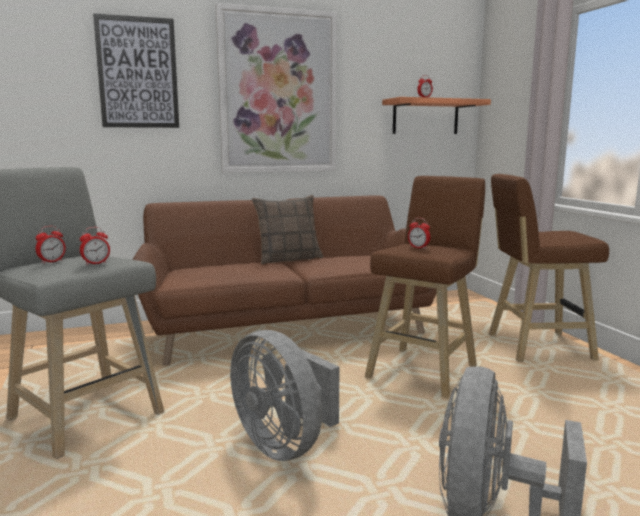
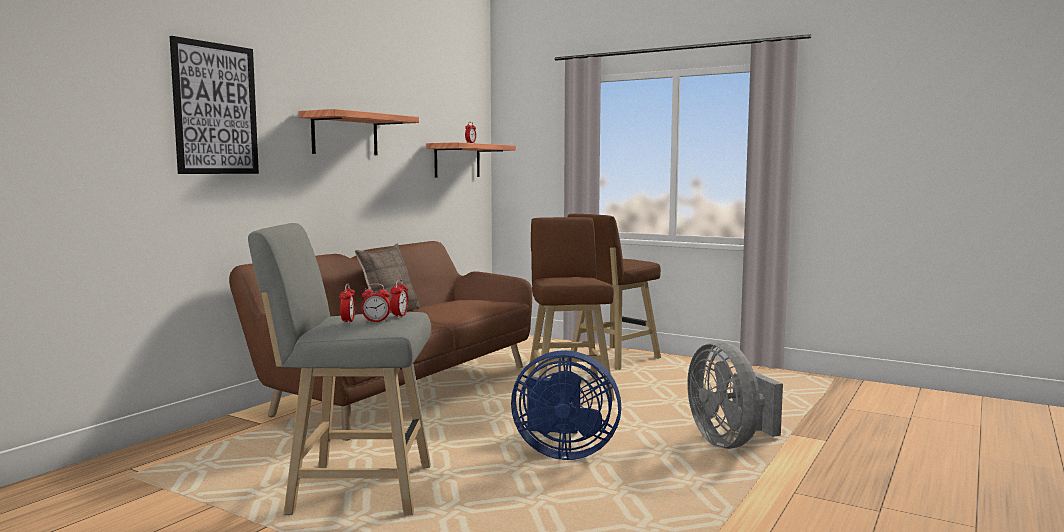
camera: 40 degrees left, 5 degrees down
(278, 92) = (345, 134): picture -> shelf
(284, 444) = (563, 452): grey fan -> blue fan
(418, 248) = (570, 278): alarm clock -> alarm clock (376, 321)

